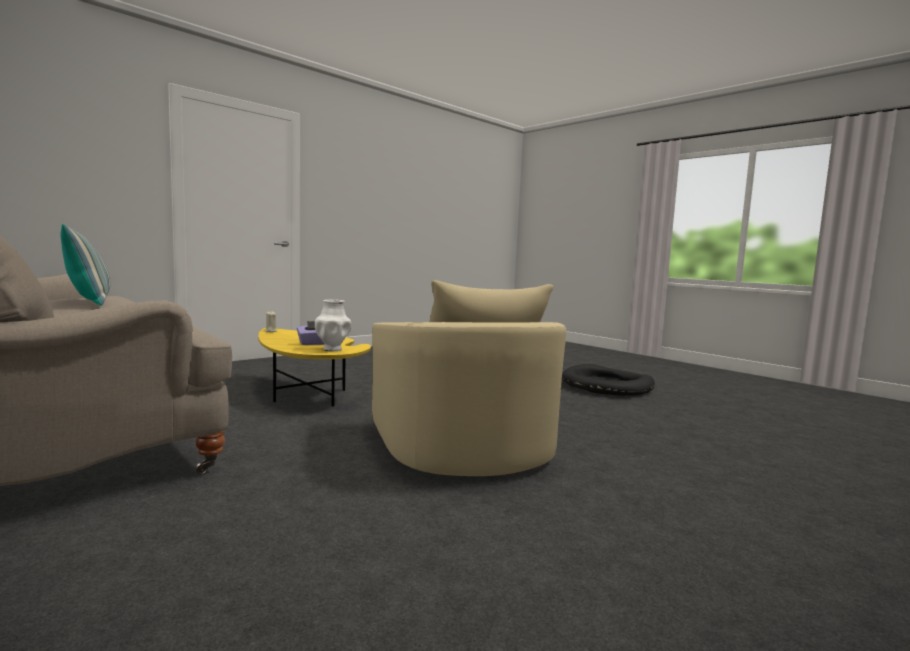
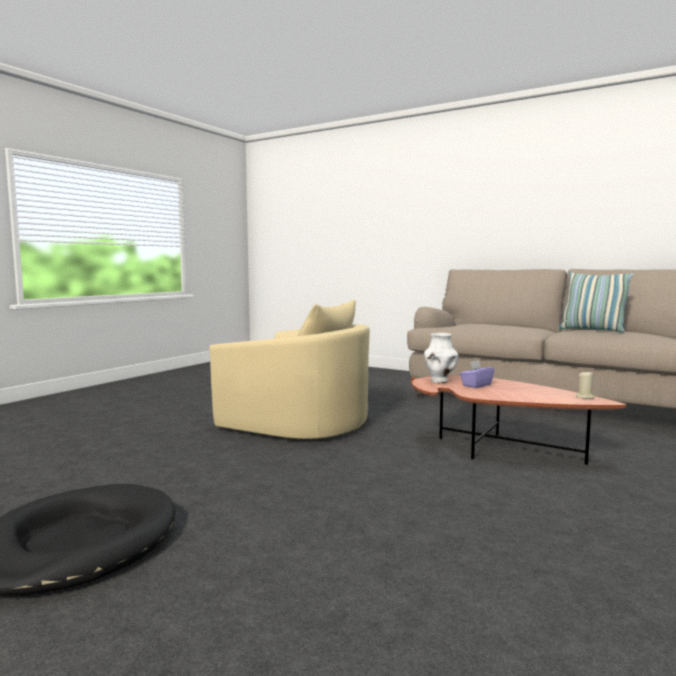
camera: 165 degrees right, 0 degrees up
(305, 393) = (496, 448): yellow coffee table -> brown coffee table
(462, 444) = (298, 423): beige armchair -> beige armchair turned 150 degrees clockwise

